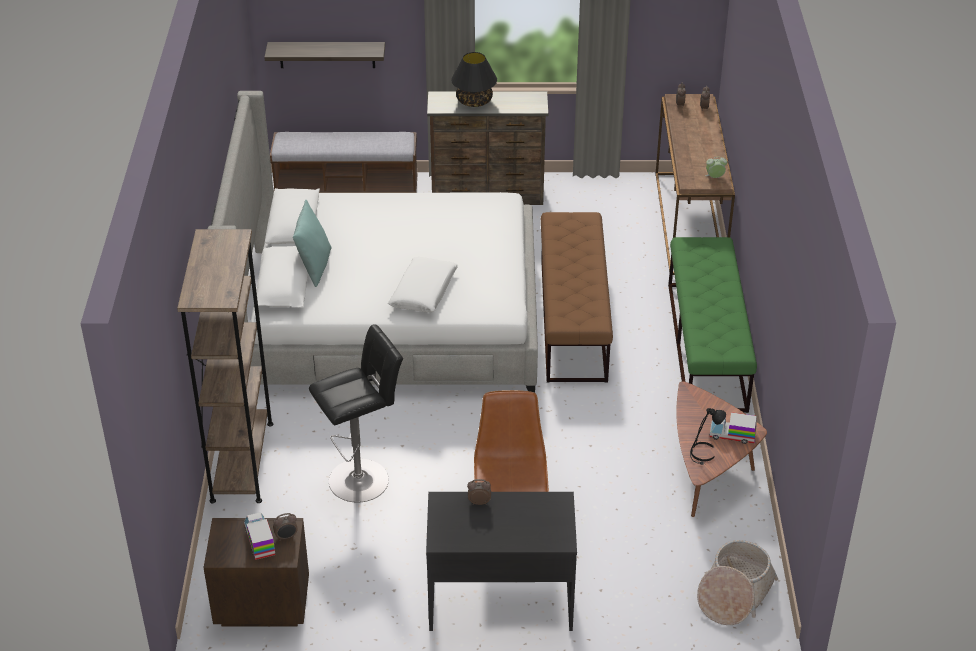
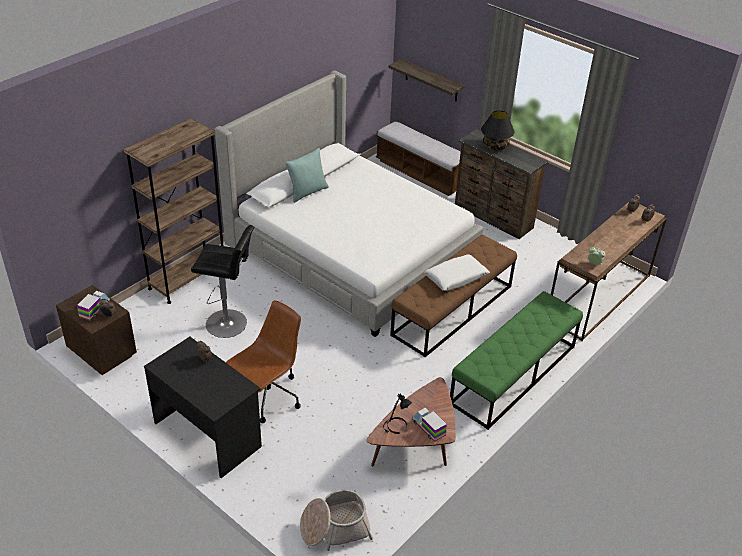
camera: 40 degrees right, 0 degrees up
(424, 292) = (343, 236): white pillow -> white pillow (456, 278)

